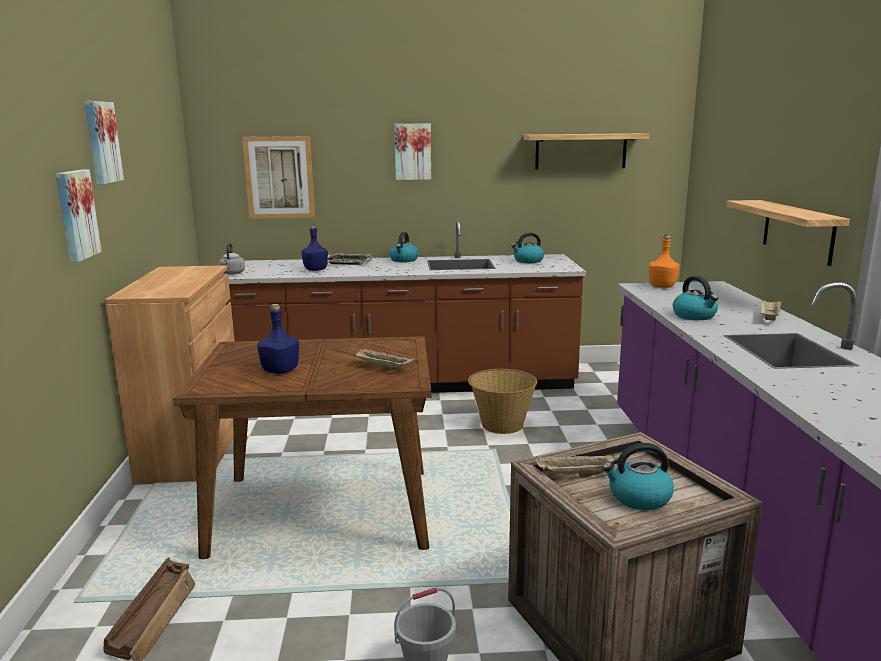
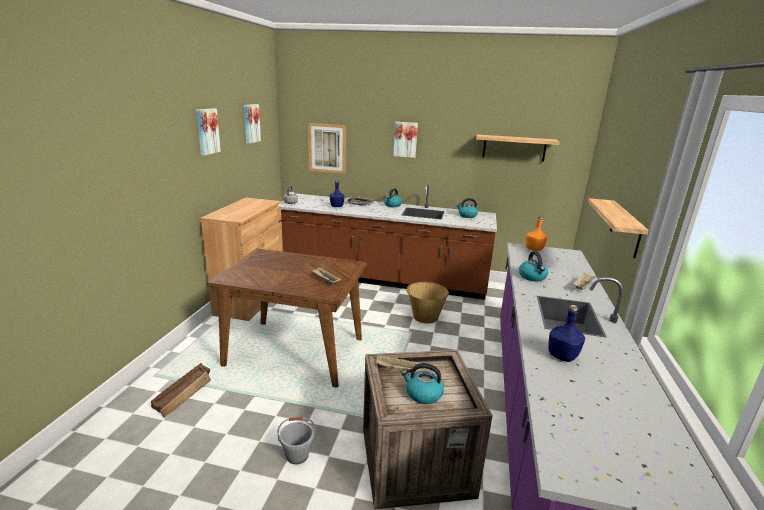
camera: 15 degrees right, 5 degrees up
(75, 215) = (183, 173): picture -> picture (251, 123)
(280, 370) = (272, 273): blue bottle -> blue bottle (562, 355)

